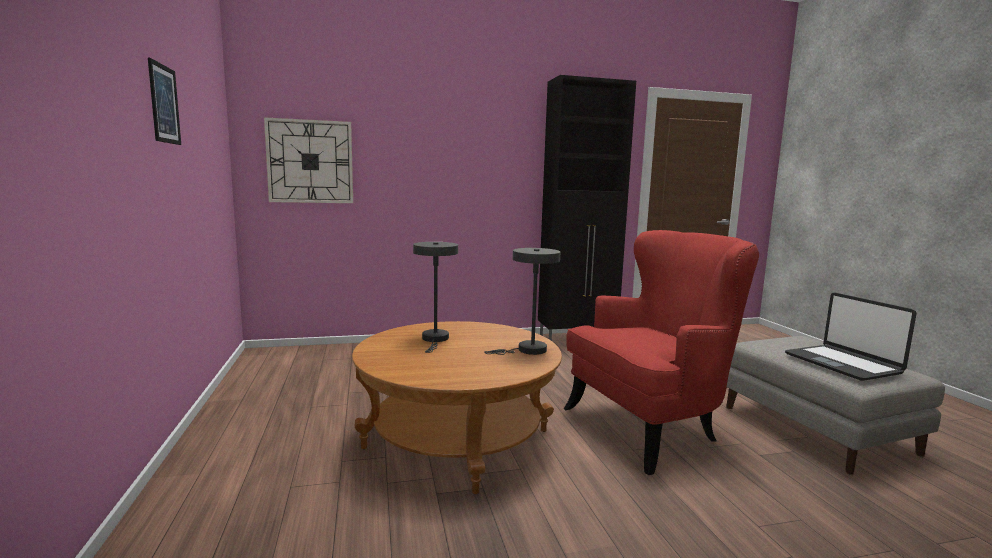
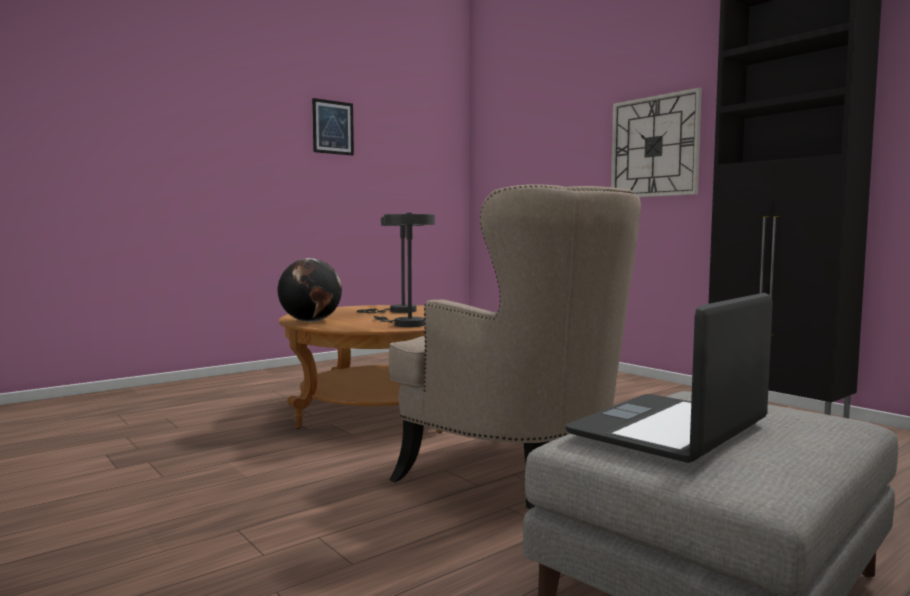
camera: 65 degrees right, 5 degrees down
(310, 161) = (514, 164): wall clock -> wall clock (654, 146)
(468, 377) = (310, 321): none -> globe
(650, 427) = (521, 473): red armchair -> beige armchair

